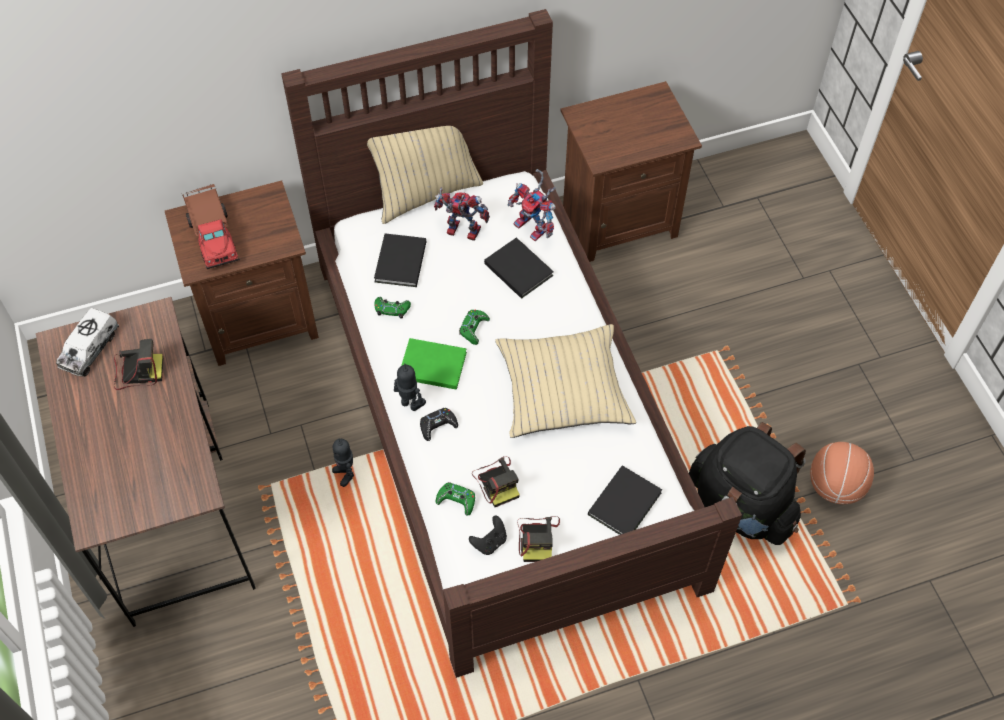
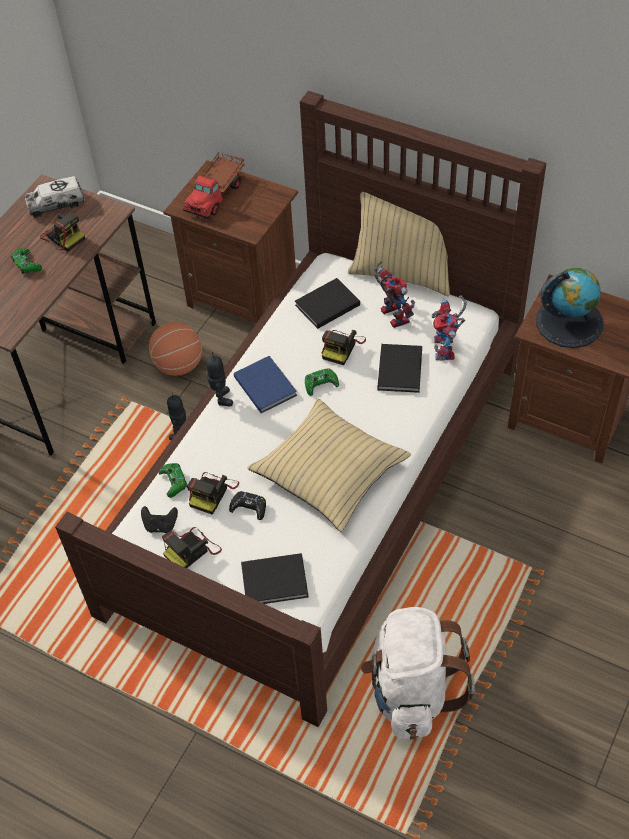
camera: 50 degrees right, 5 degrees down
(392, 309) = (284, 330): green game controller -> green game controller (27, 264)
(431, 364) = (265, 384): green book -> blue book
(438, 426) = (220, 426): black game controller -> black game controller (249, 508)
(454, 286) = (342, 347): none -> camera
(617, 135) = (569, 322): none -> globe
(741, 506) = (412, 690): black backpack -> white backpack
(835, 486) = (503, 744): basketball -> basketball (179, 365)

